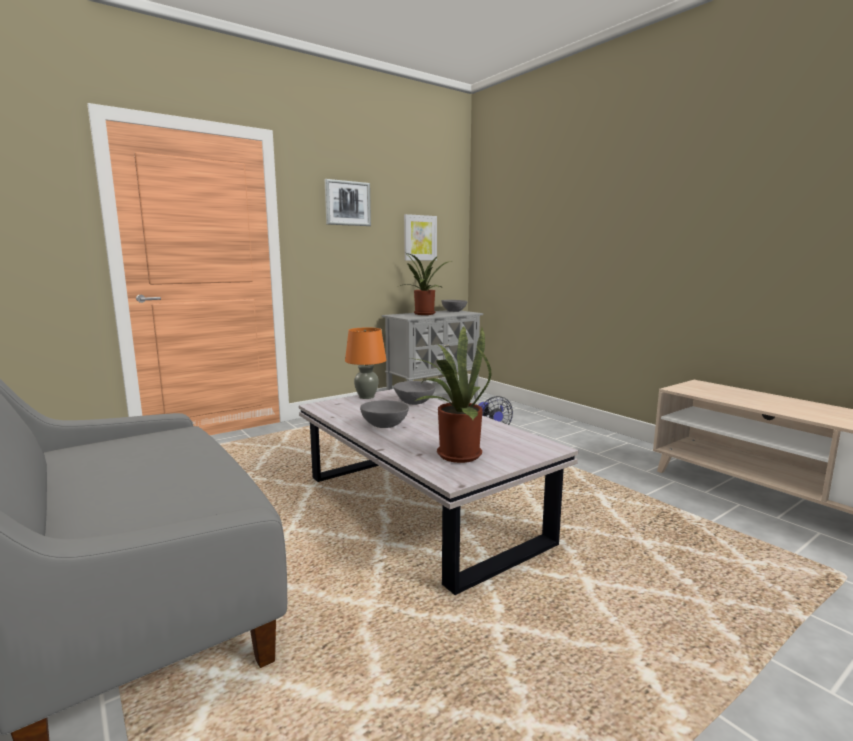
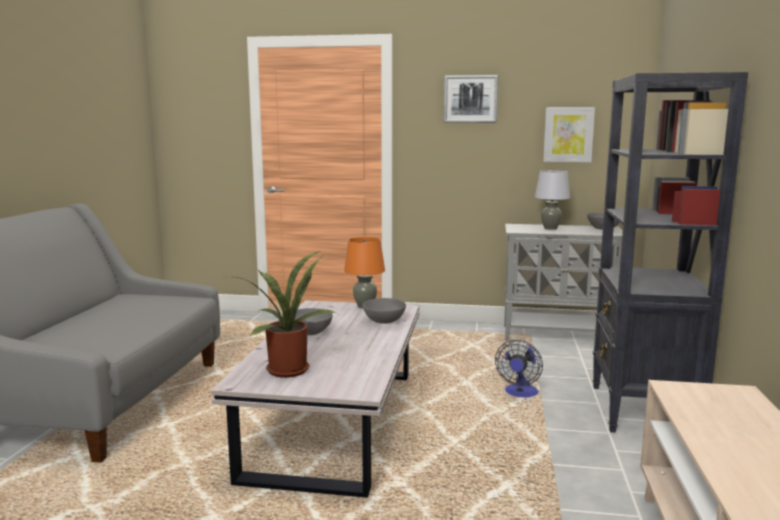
camera: 45 degrees right, 0 degrees up
(425, 314) = (550, 228): potted plant -> grey table lamp
(563, 428) = (643, 411): none -> black bookcase

